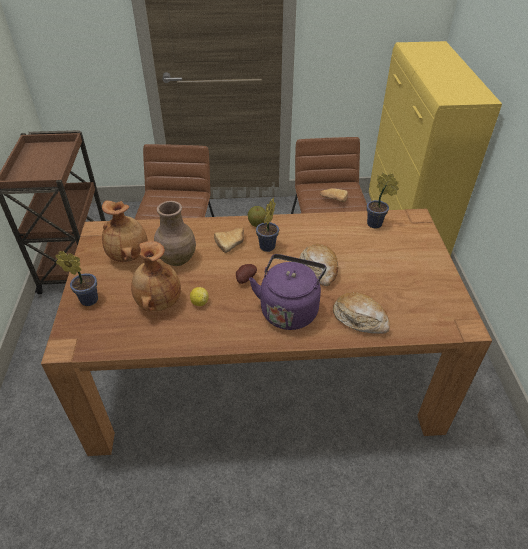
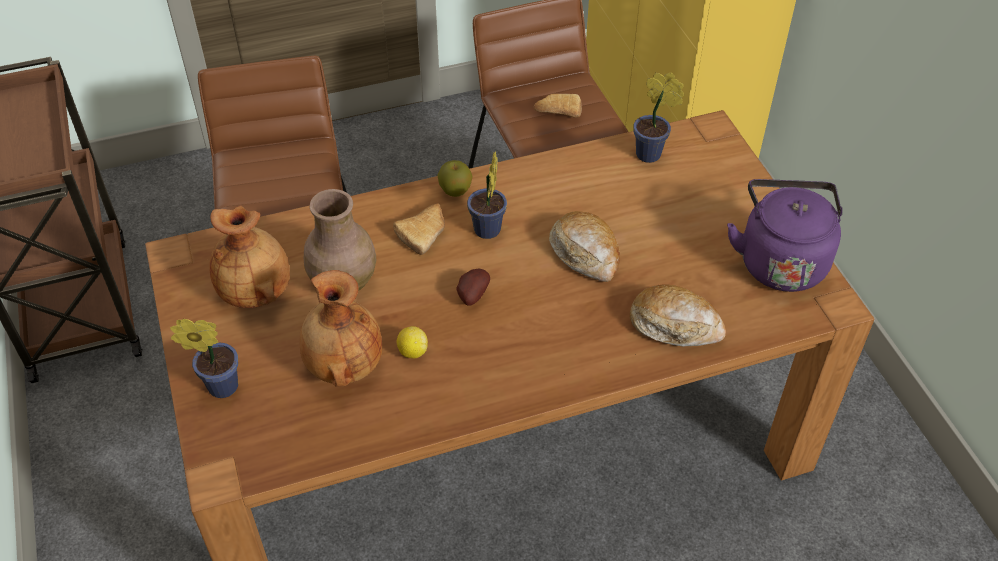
camera: 15 degrees left, 5 degrees up
(289, 309) = (561, 332): purple kettle -> purple kettle (780, 260)

